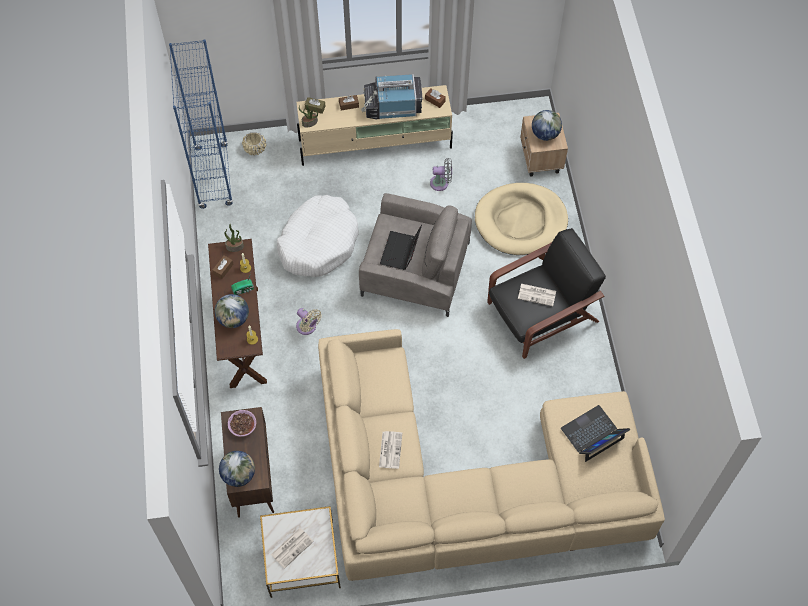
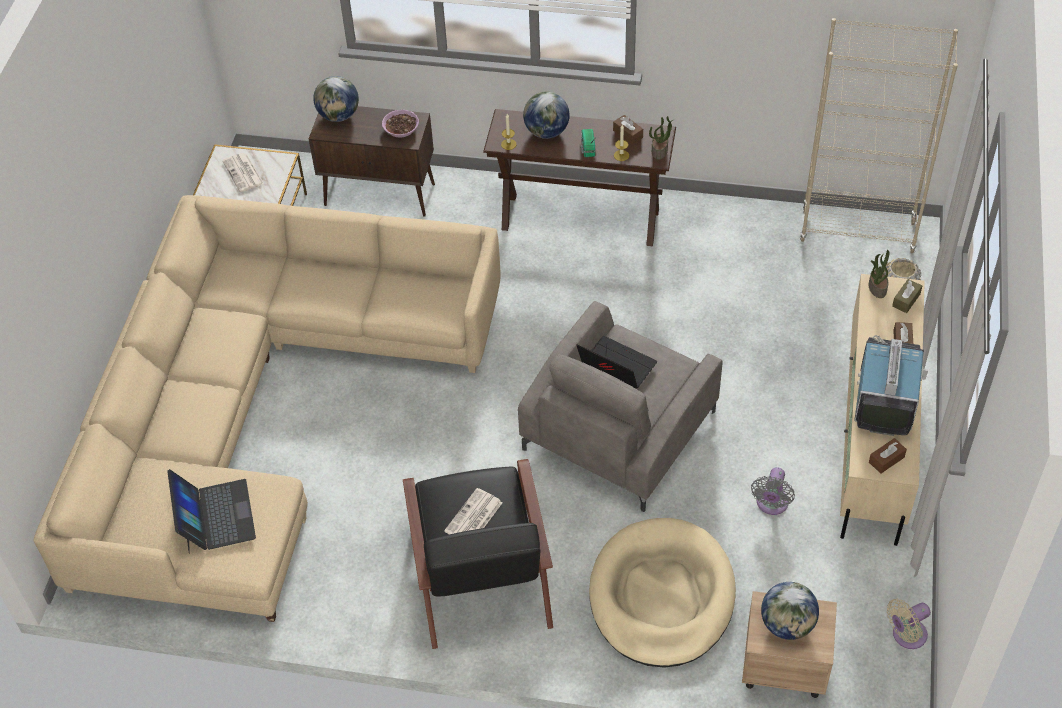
camera: 110 degrees right, 10 degrees down
(213, 176) = (858, 231): blue bookcase -> beige bookcase
(307, 327) = (567, 286): beige fan -> beige fan (906, 635)
(318, 242) = (705, 325): white dog bed -> none
(390, 449) = (314, 284): newspaper -> none

